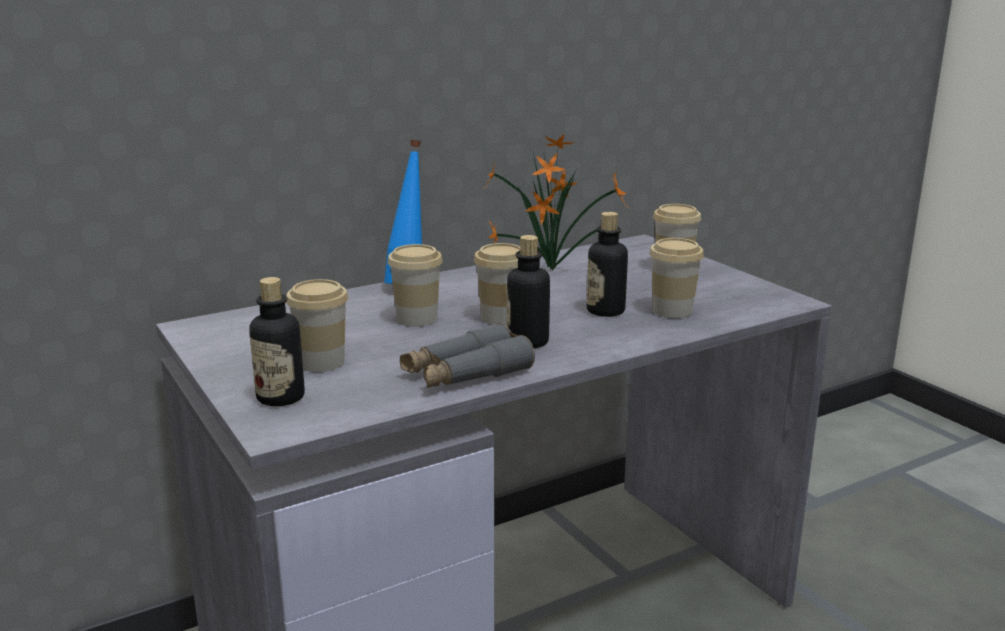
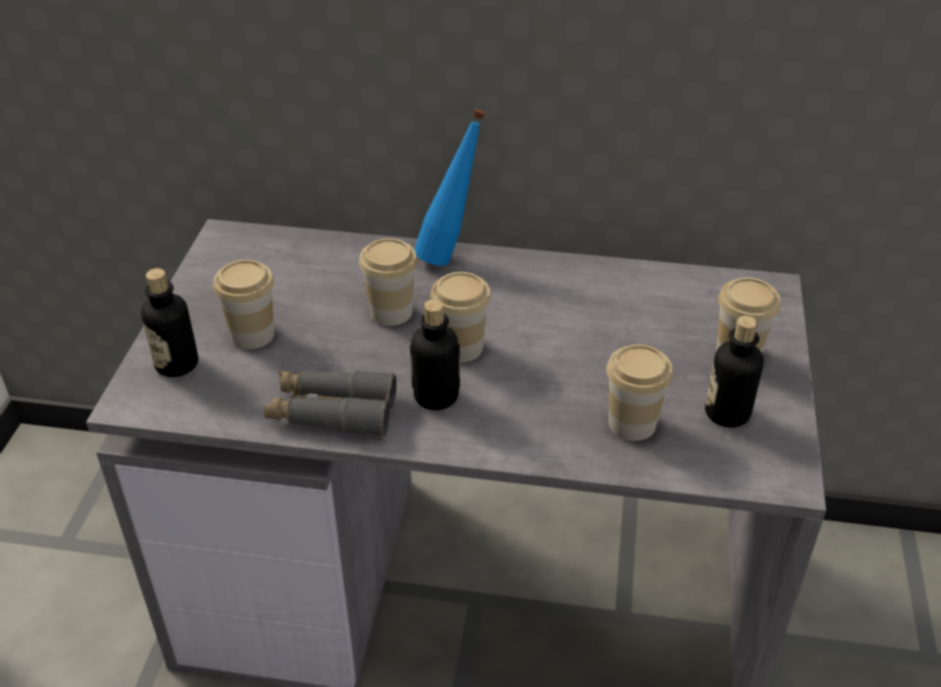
camera: 40 degrees right, 20 degrees up
(555, 271) = (607, 298): potted plant -> none
(605, 311) = (567, 388): bottle -> bottle (727, 413)

